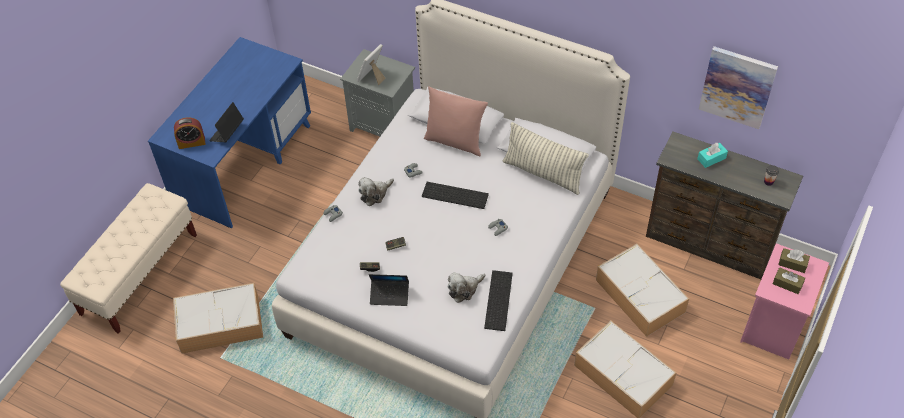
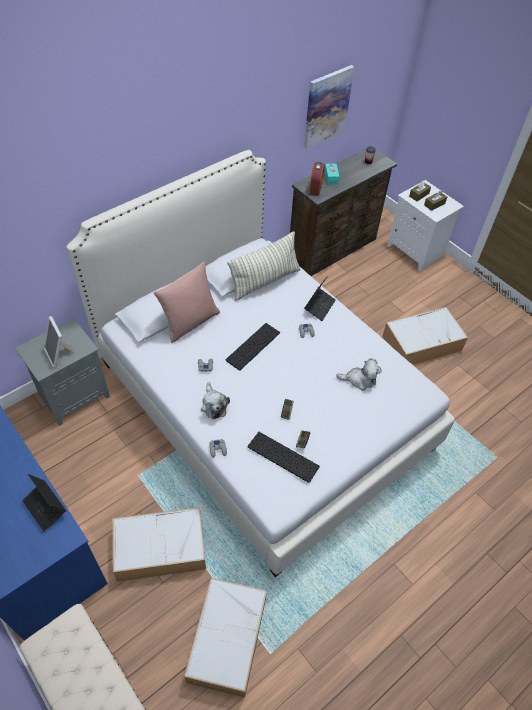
camera: 70 degrees left, 0 degrees up
(191, 142) = (31, 552): alarm clock -> alarm clock (315, 188)
(389, 295) = (340, 437): laptop -> laptop (319, 306)
(464, 289) = (359, 379): plush toy -> plush toy turned 75 degrees counterclockwise
(497, 299) = (380, 361): keyboard -> keyboard (281, 457)
(641, 296) = (359, 304): storage box -> storage box (162, 548)
(774, 328) = (416, 251): pink nightstand -> white nightstand

